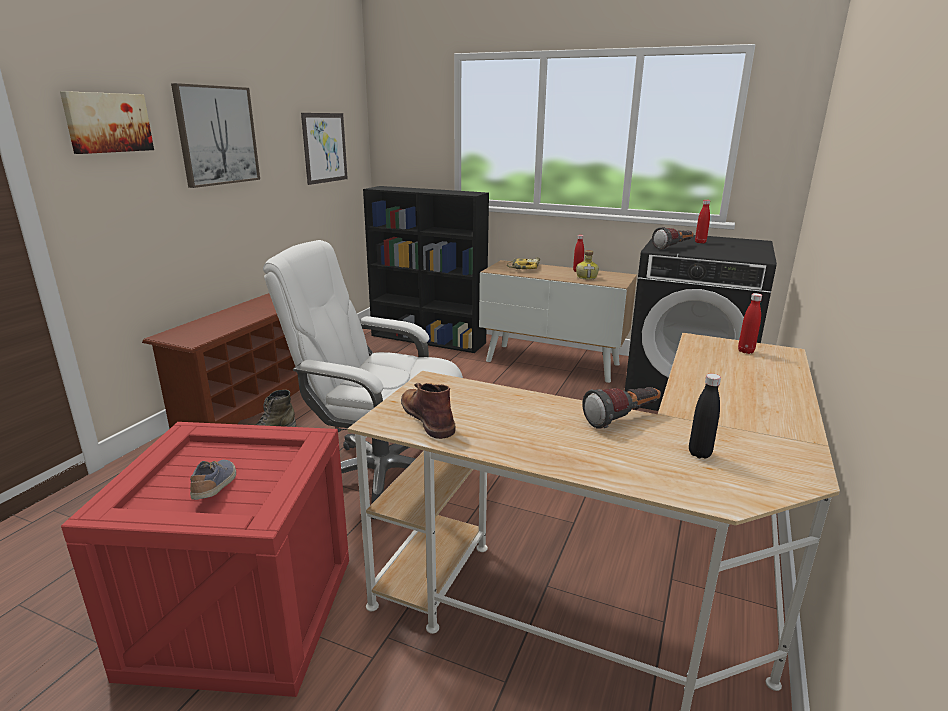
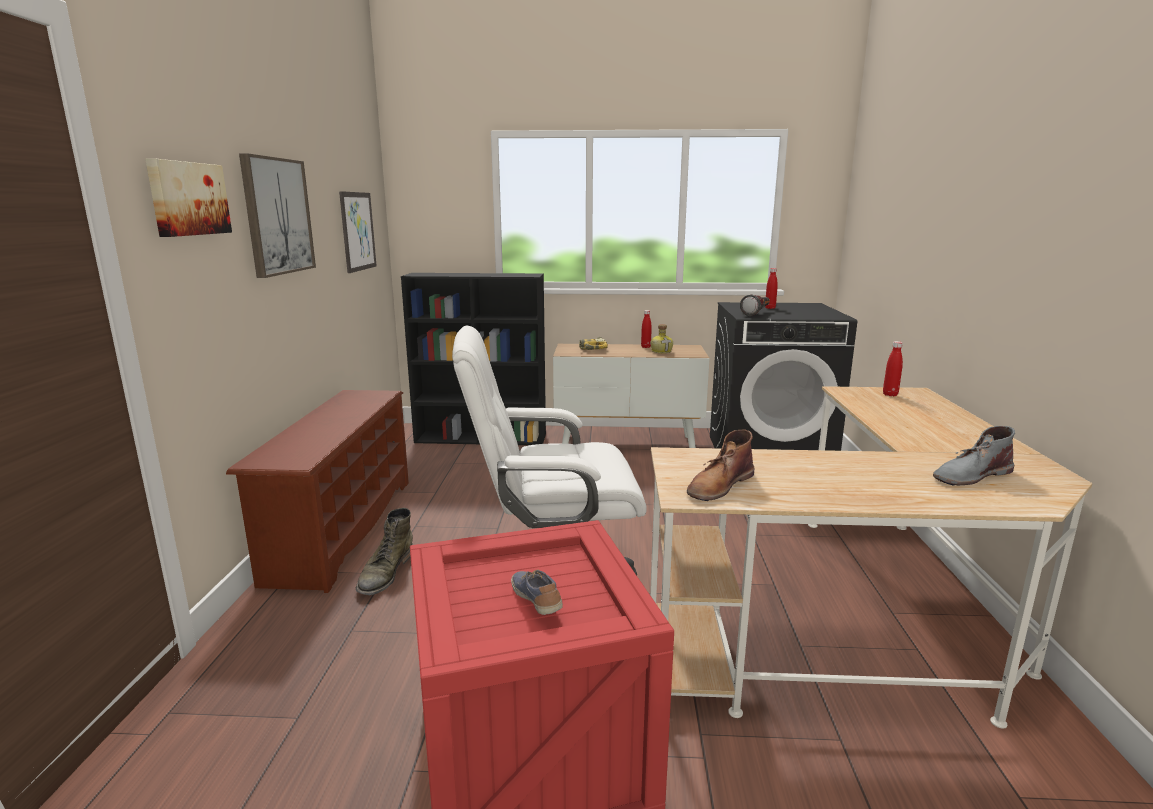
camera: 20 degrees left, 5 degrees down
(427, 416) = (719, 485): brown boot -> brown boot turned 90 degrees counterclockwise
(623, 419) = (879, 459): flashlight -> none
(699, 453) = (971, 475): black bottle -> grey boot

